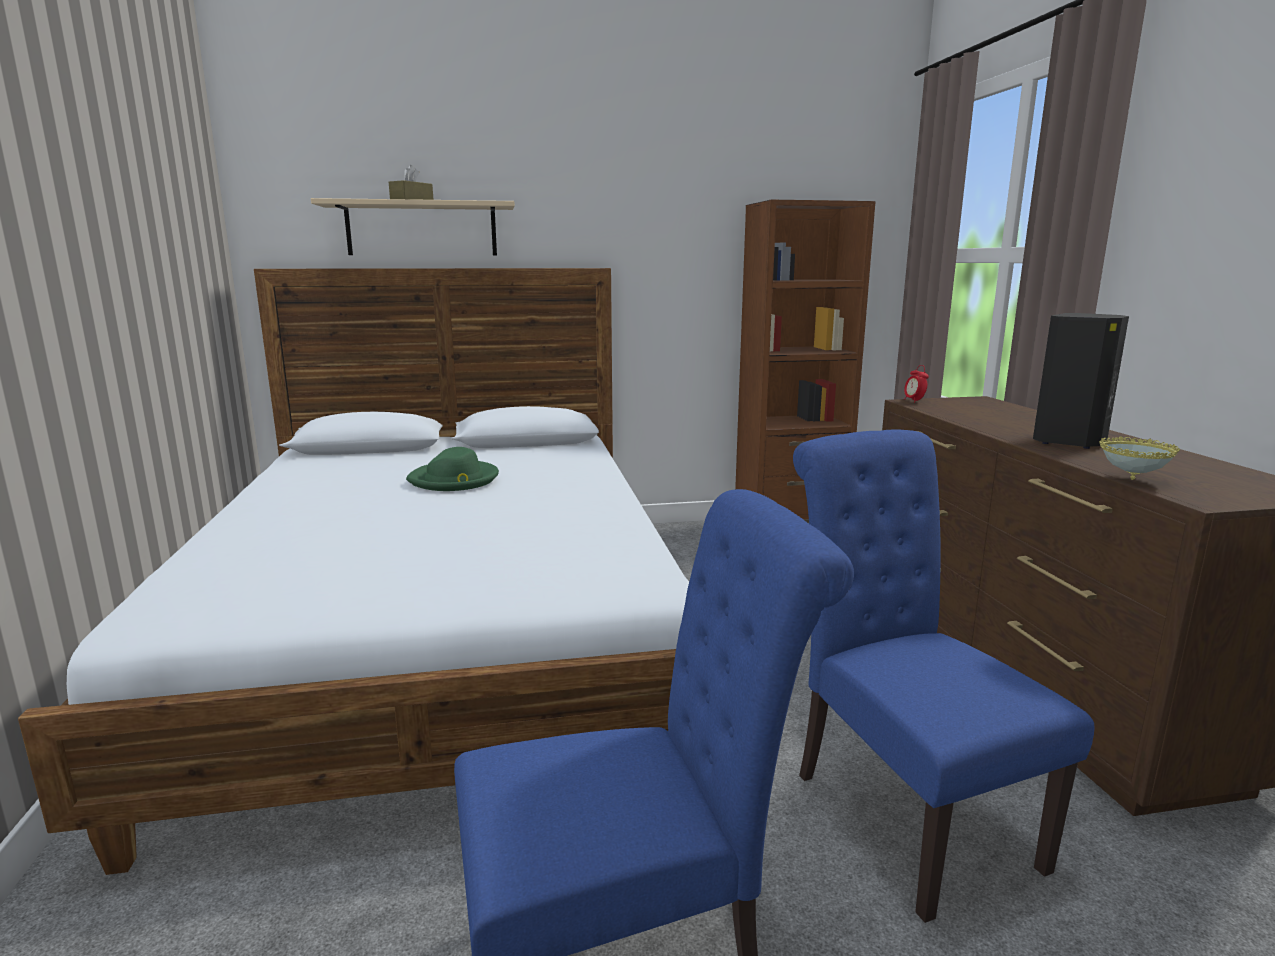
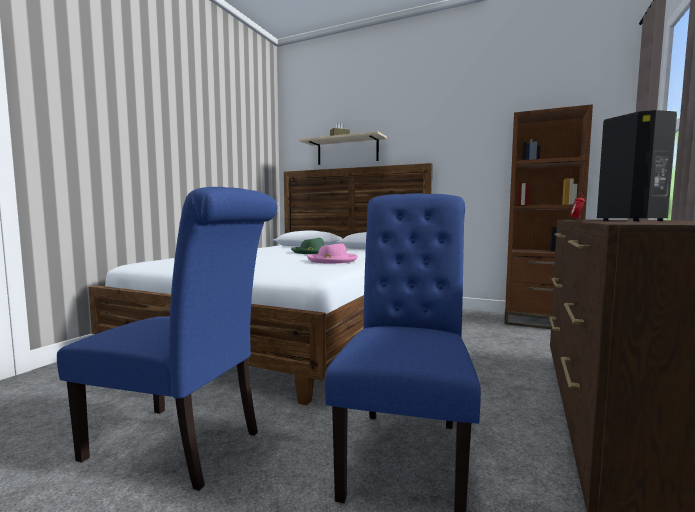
camera: 35 degrees right, 10 degrees down
(567, 509) = (332, 260): none -> pink hat
(1132, 479) = (608, 222): bowl -> none

